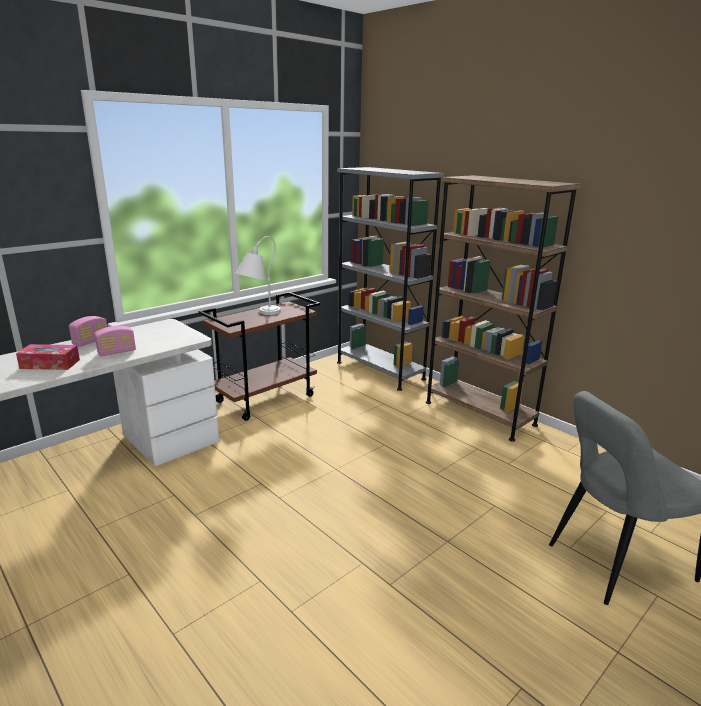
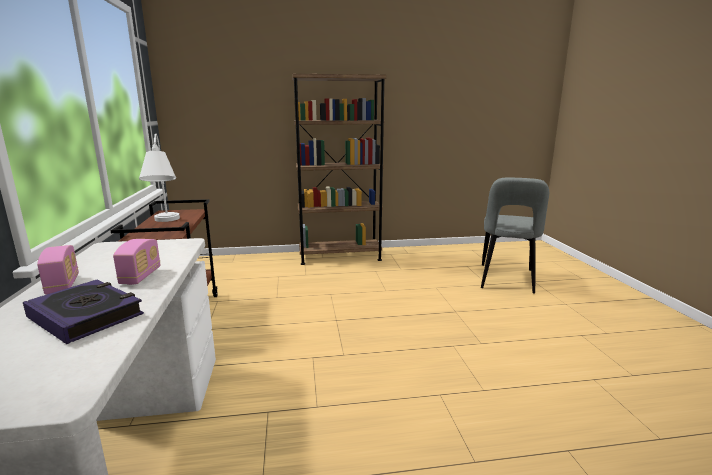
camera: 55 degrees left, 5 degrees down
(50, 364) = (86, 316): tissue box -> book
(380, 370) = (231, 262): grey bookcase -> none

